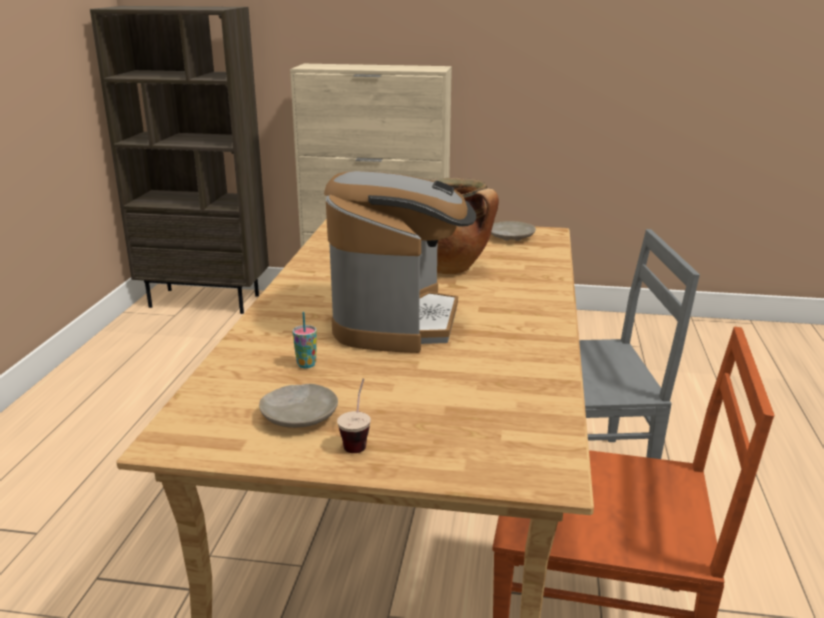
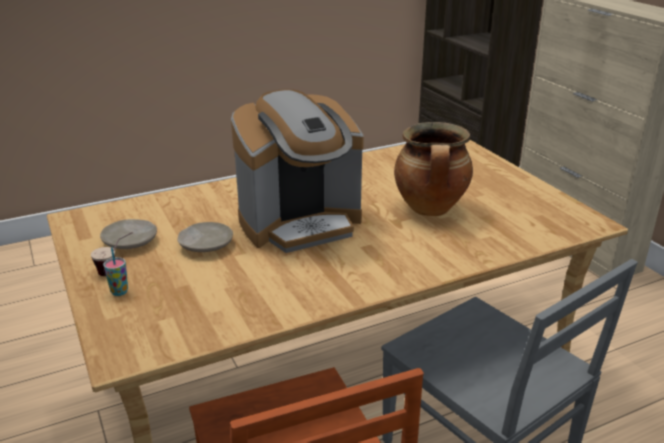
camera: 55 degrees right, 5 degrees up
(306, 364) = (199, 218): cup -> cup (119, 292)
(510, 237) = (545, 210): beige plate -> beige plate (206, 245)

